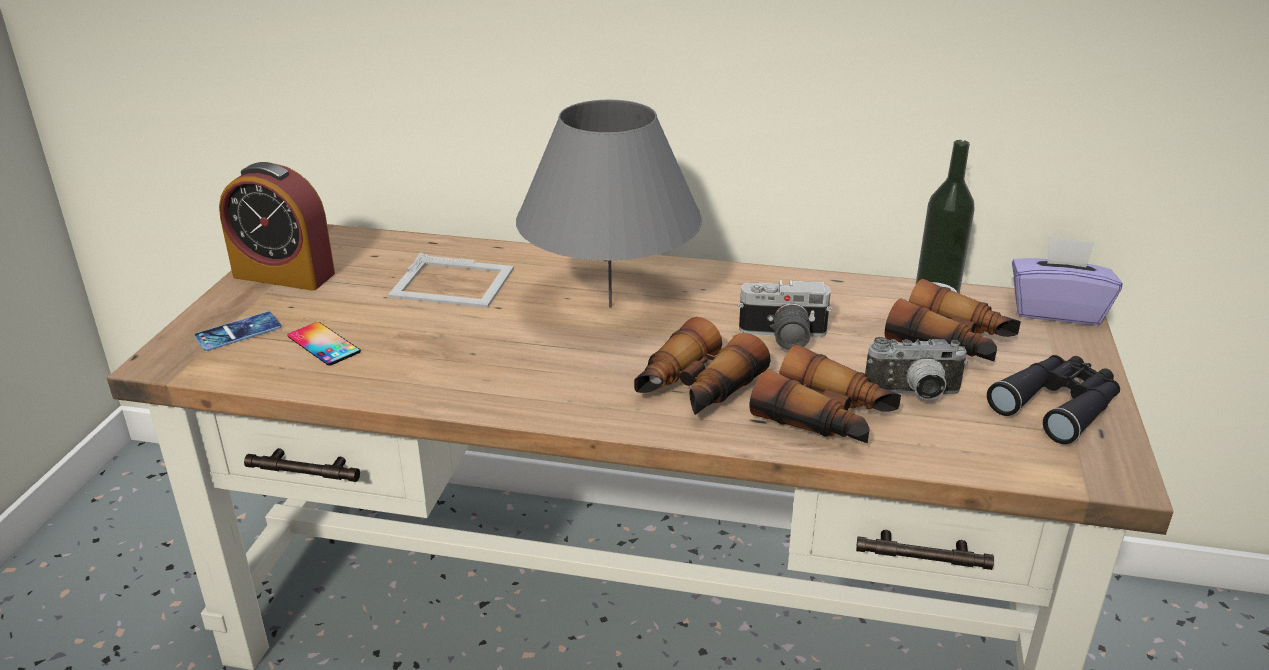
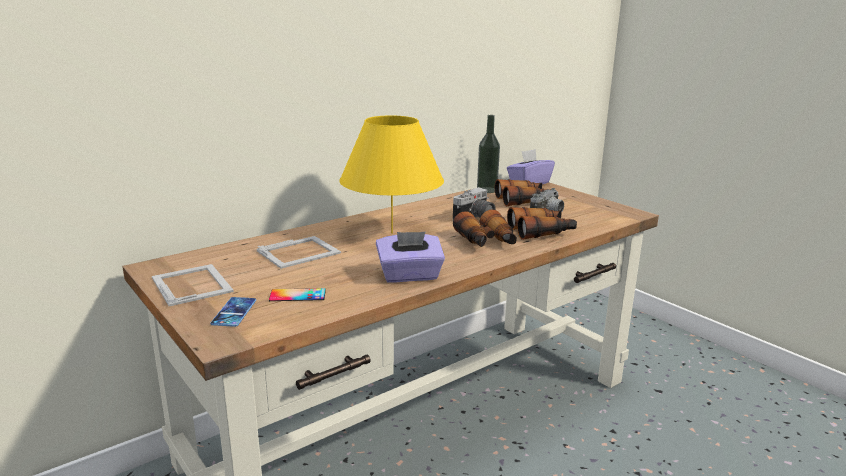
camera: 50 degrees left, 10 degrees down
(284, 275) = (192, 284): alarm clock -> picture frame
(477, 386) = (410, 276): none -> purple tissue box
(610, 307) = (391, 233): grey table lamp -> yellow table lamp
(1058, 406) = (585, 204): black binoculars -> none

